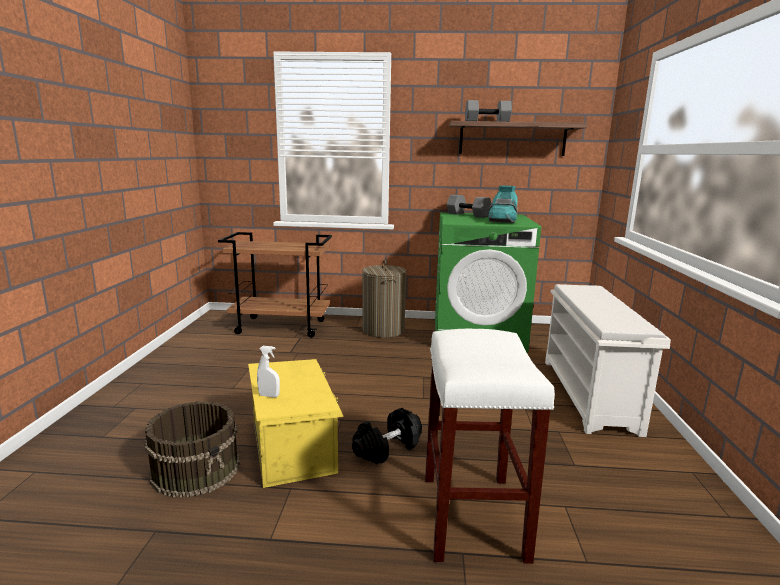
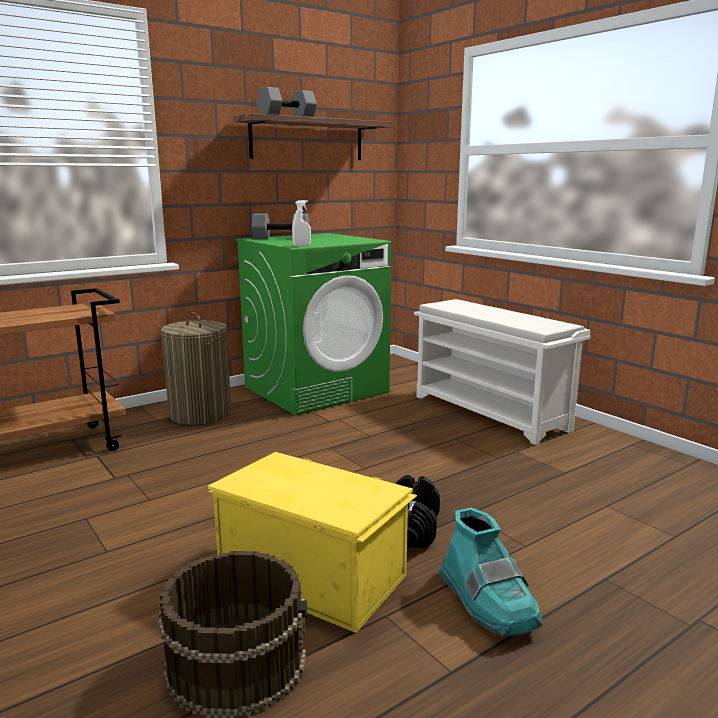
camera: 40 degrees left, 0 degrees up
(269, 395) = (317, 506): white spray bottle -> white spray bottle (301, 246)
(471, 514) = (564, 547): white stool -> none
(502, 221) = (339, 240): turquoise boot -> turquoise boot (487, 603)

